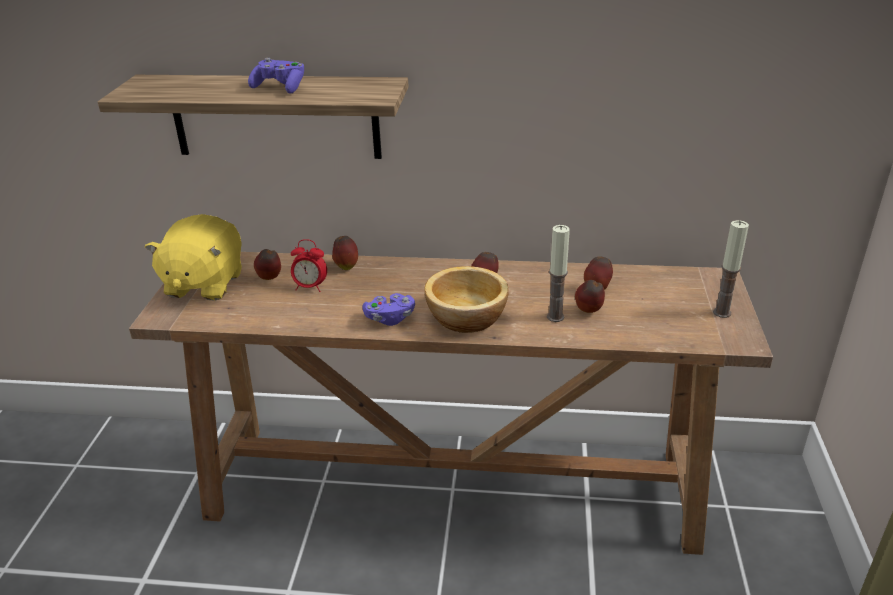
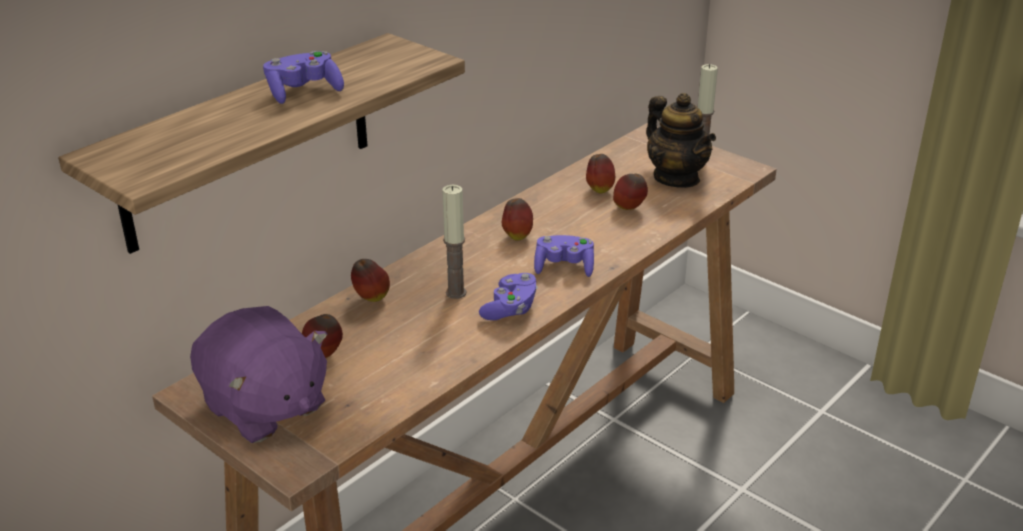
camera: 55 degrees left, 0 degrees up
(203, 284) = (264, 407): yellow plush toy -> purple plush toy
(310, 287) = (382, 335): alarm clock -> none
(468, 317) = (564, 267): bowl -> purple game controller
(555, 317) = (618, 226): candle -> candle (456, 293)
(670, 314) = (676, 178): none -> teapot

